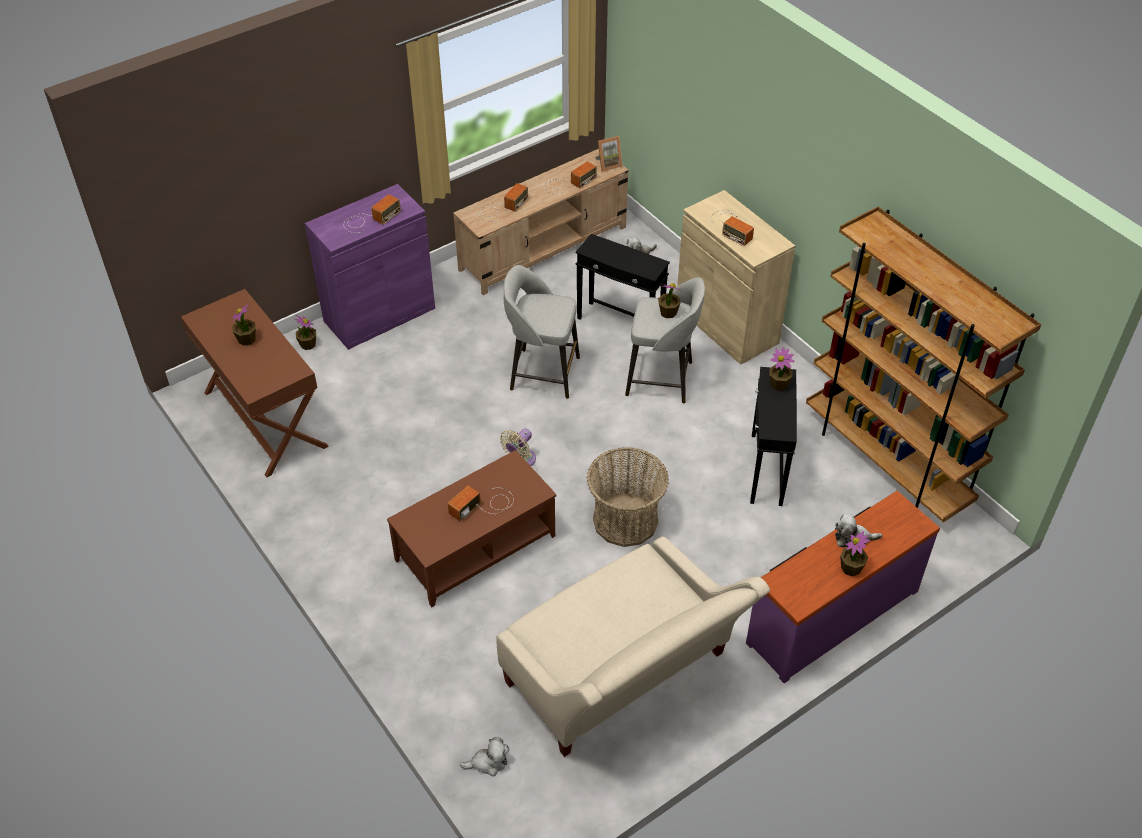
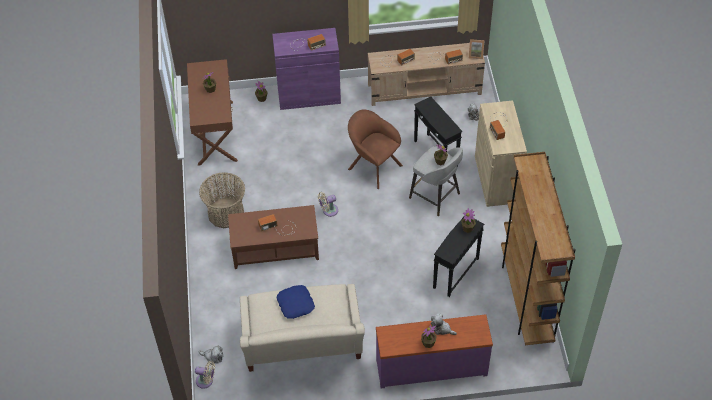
camera: 30 degrees right, 5 degrees up
(503, 808) = (206, 381): none -> beige fan
(542, 373) = (373, 166): grey stool -> brown armchair
(596, 606) = (296, 304): none -> blue pillow
(625, 520) = (360, 267): basket -> basket (226, 213)

